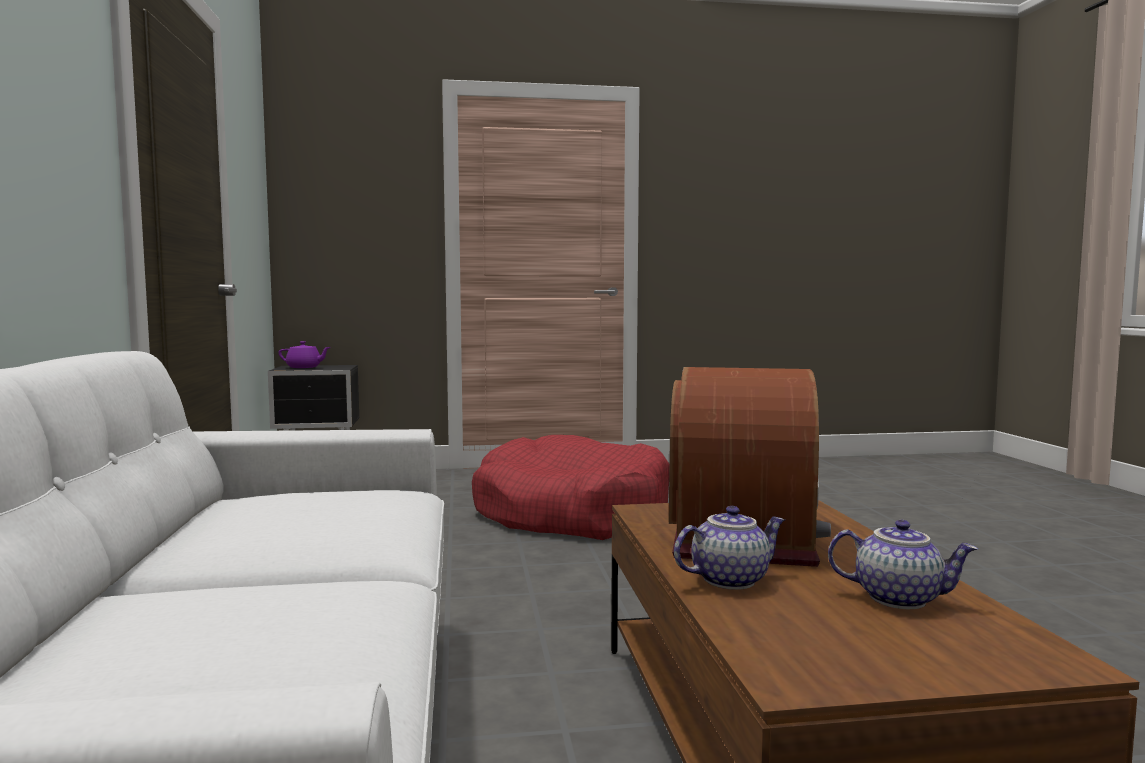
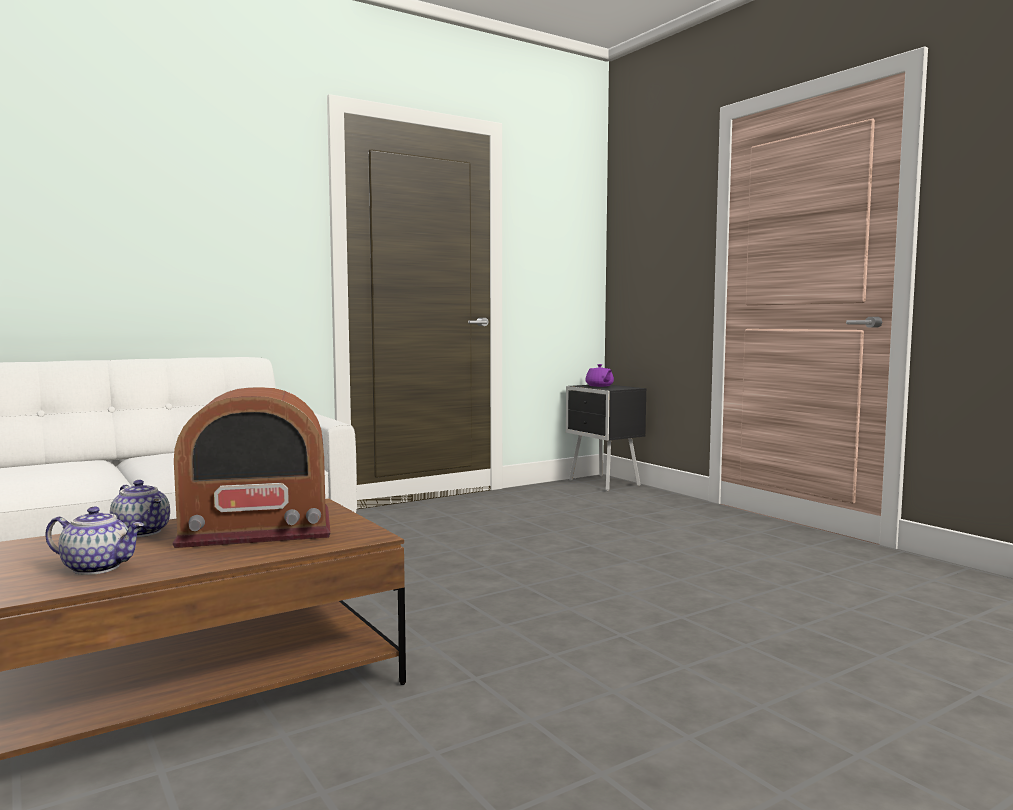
camera: 65 degrees right, 0 degrees up
(571, 514) = (645, 557): red dog bed -> none
(899, 598) = (98, 567): teapot -> teapot turned 75 degrees counterclockwise

